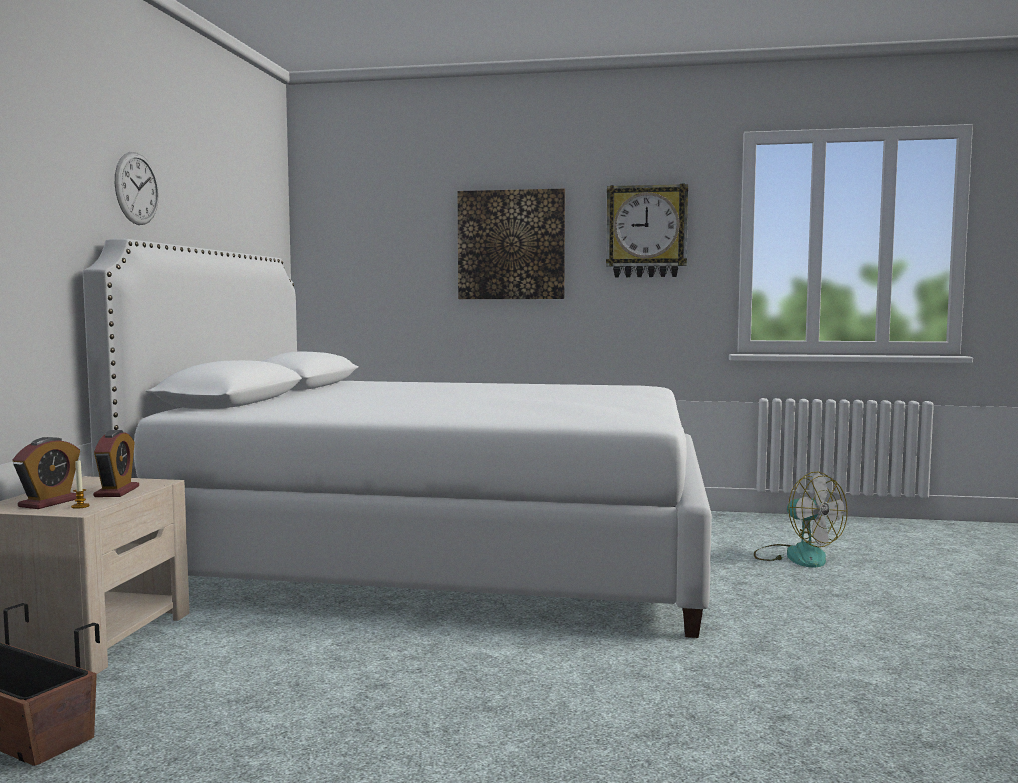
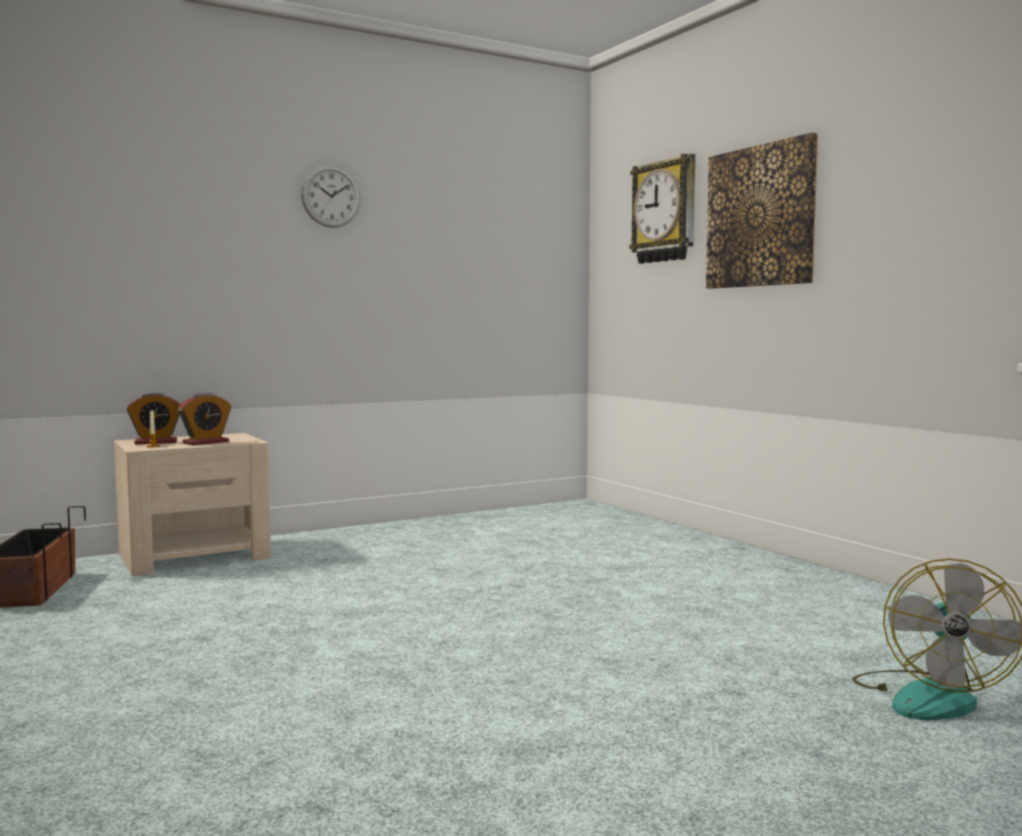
camera: 50 degrees right, 0 degrees up
(440, 555) = (533, 570): white bed -> none
(646, 231) = (913, 177): wall clock -> wall clock (665, 211)

